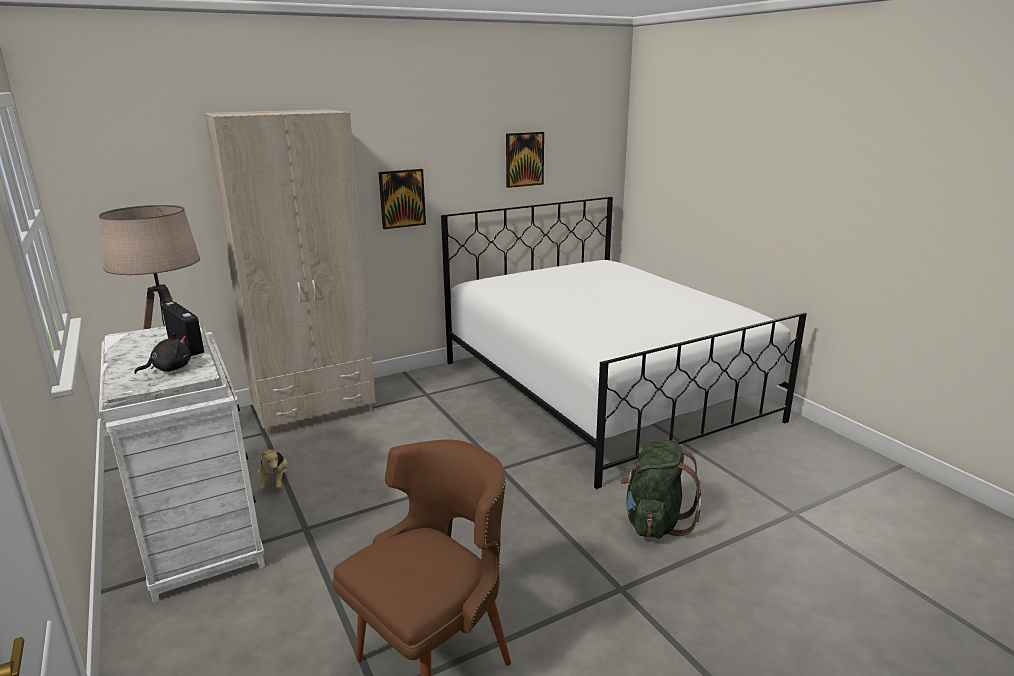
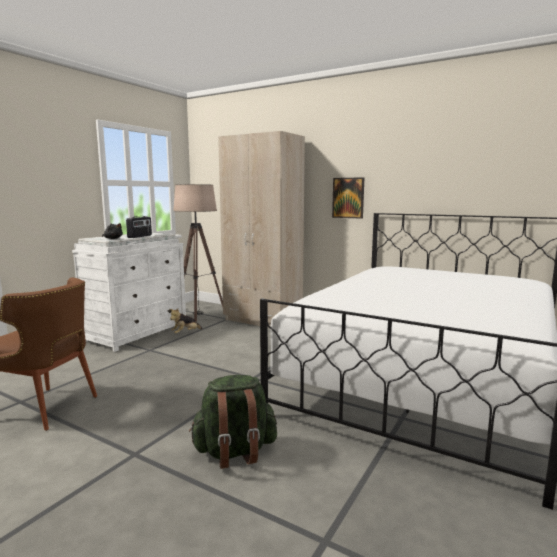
camera: 60 degrees right, 10 degrees down
(524, 159) = (457, 174): picture -> none

